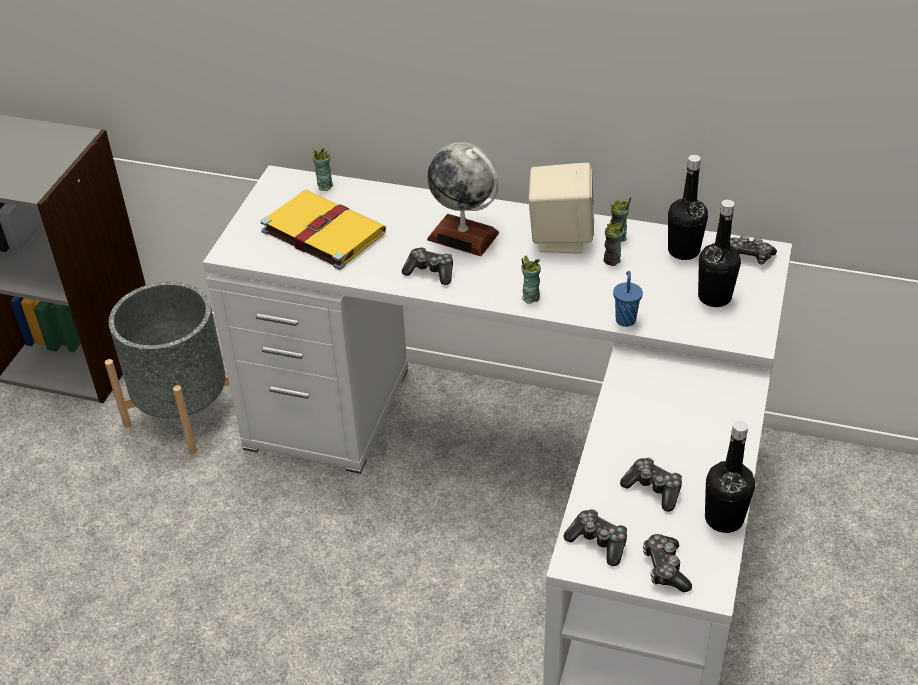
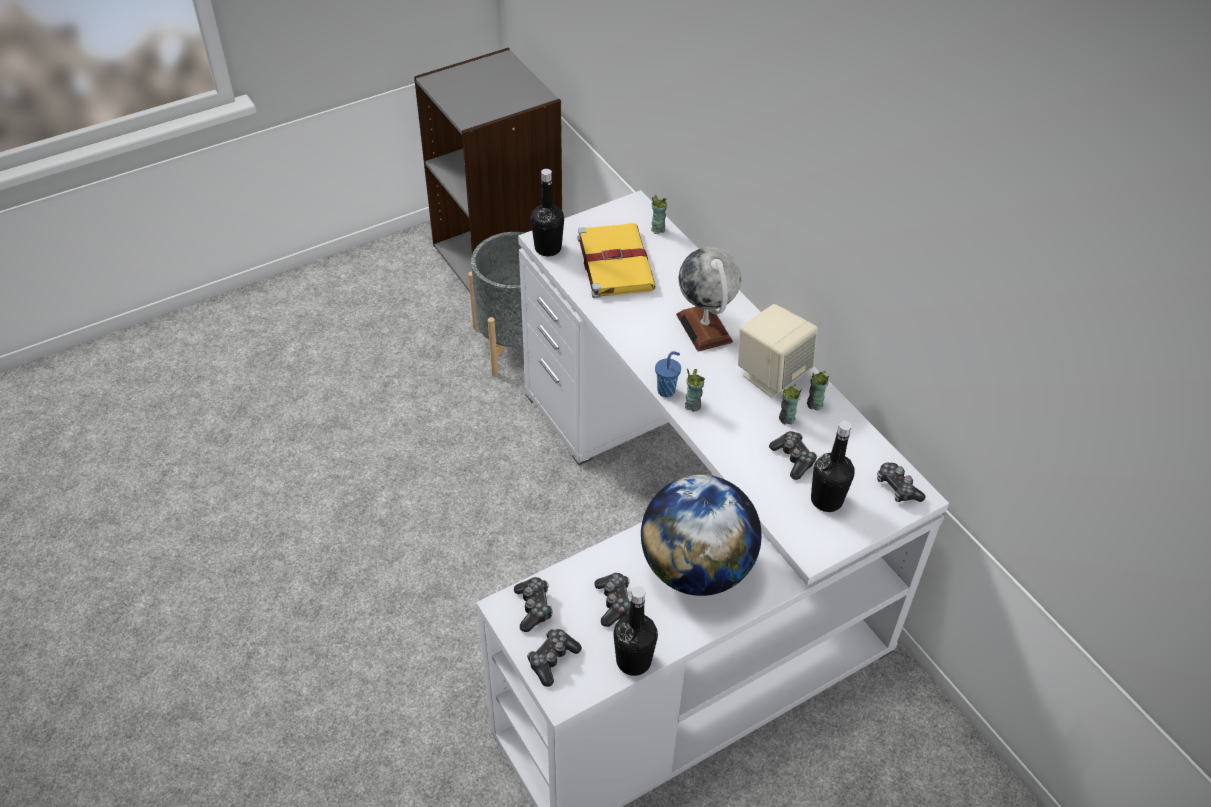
camera: 40 degrees right, 5 degrees up
(430, 272) = (649, 339): game controller -> game controller (793, 459)
(625, 319) = (738, 469): blue cup -> blue cup (667, 390)
(678, 418) = (696, 569): none -> globe
(683, 251) = (851, 448): black bottle -> black bottle (548, 248)

